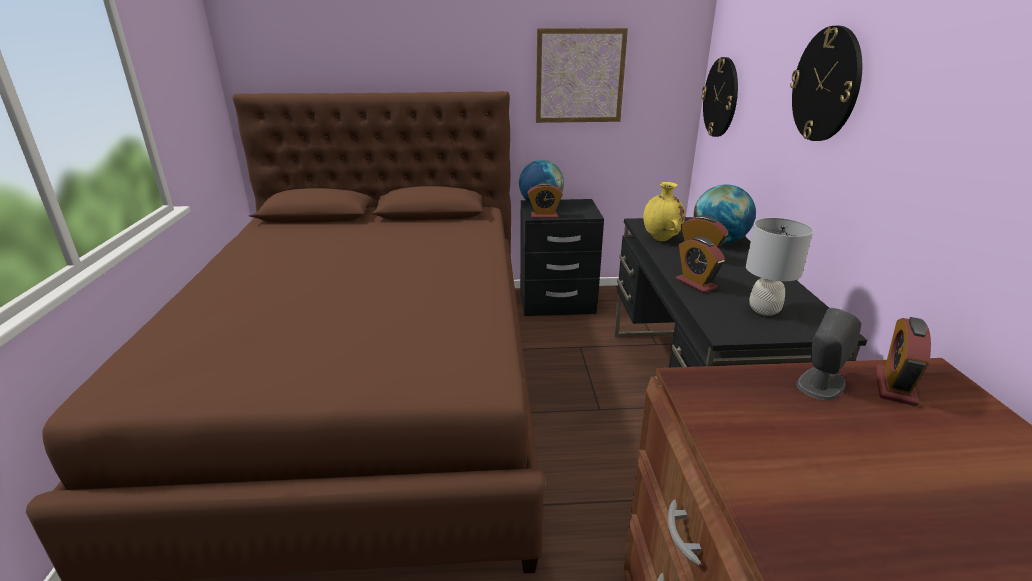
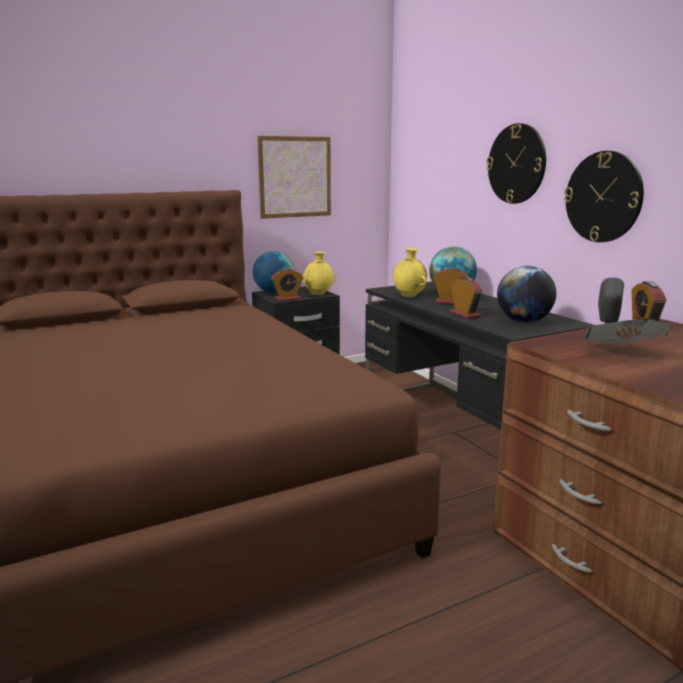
camera: 25 degrees left, 10 degrees down
(583, 213) = (318, 294): none -> yellow vase
(696, 284) = (464, 315): alarm clock -> alarm clock turned 150 degrees counterclockwise
(721, 97) = (412, 189): wall clock -> wall clock (603, 197)
(764, 312) = (524, 321): grey table lamp -> globe
(800, 436) = (622, 353): none -> newspaper

